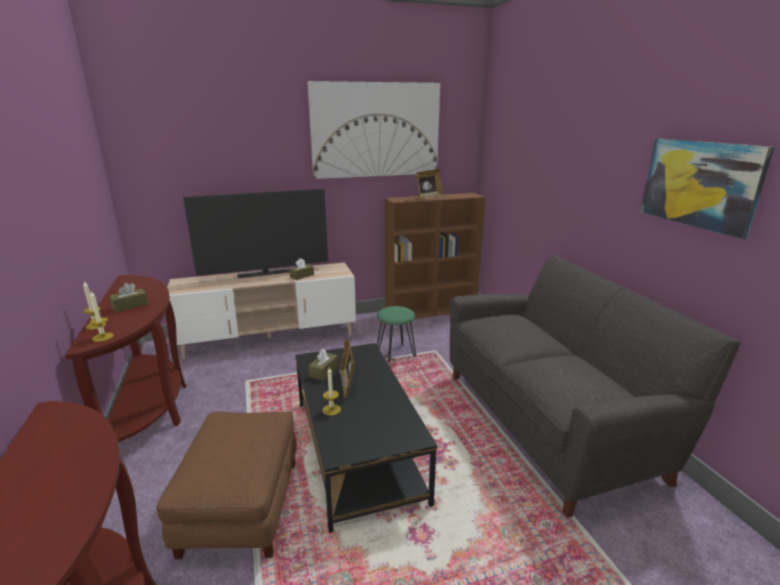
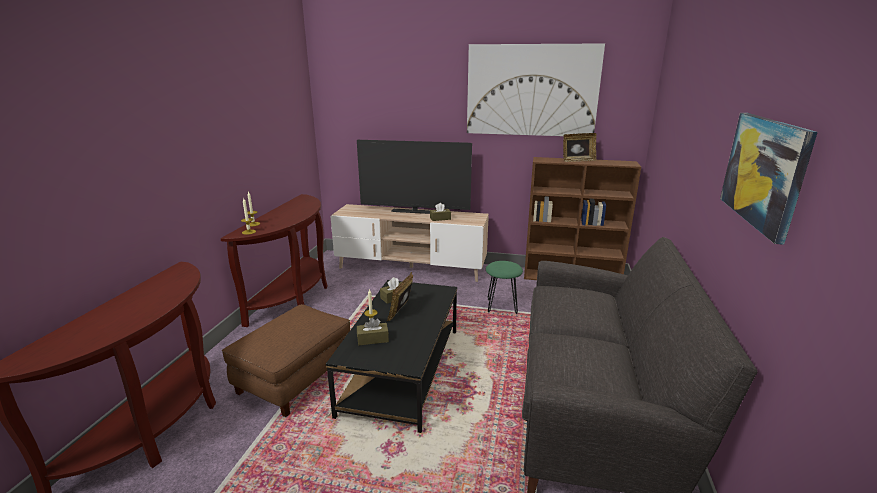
camera: 30 degrees right, 0 degrees up
(130, 306) = (284, 215): brown tissue box -> brown tissue box (373, 339)

